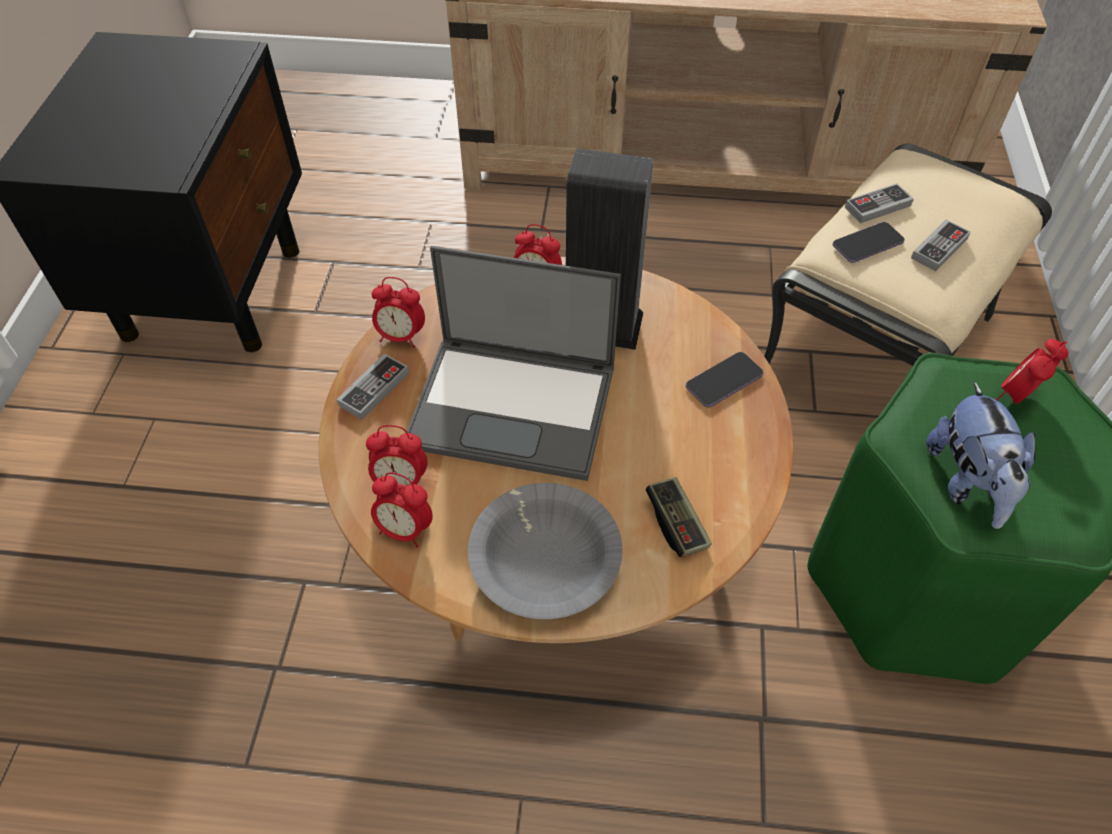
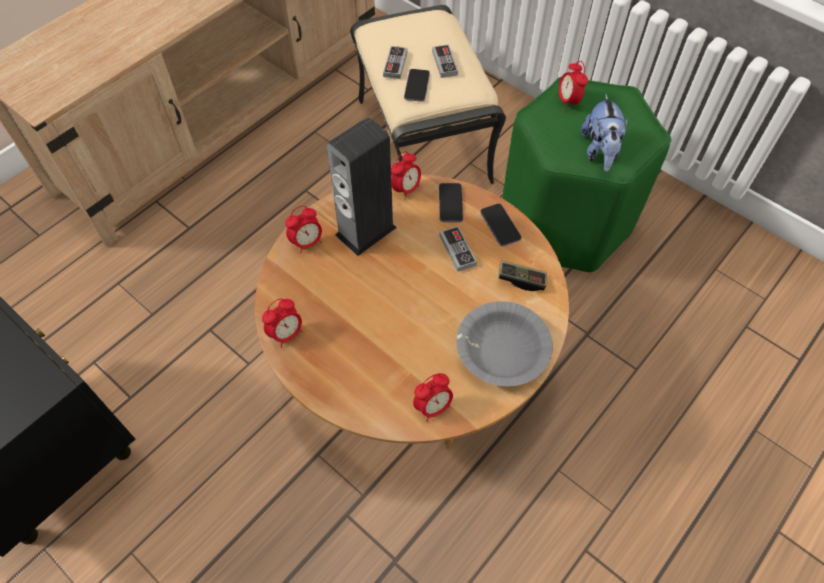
camera: 55 degrees left, 5 degrees up
(374, 389) = (316, 370): game controller -> game controller (457, 250)
(401, 483) = (398, 392): alarm clock -> alarm clock (406, 189)
(515, 406) = (389, 306): laptop -> none
(742, 452) = (500, 226): none -> phone
(967, 482) = (600, 151): plush toy -> plush toy turned 60 degrees clockwise

